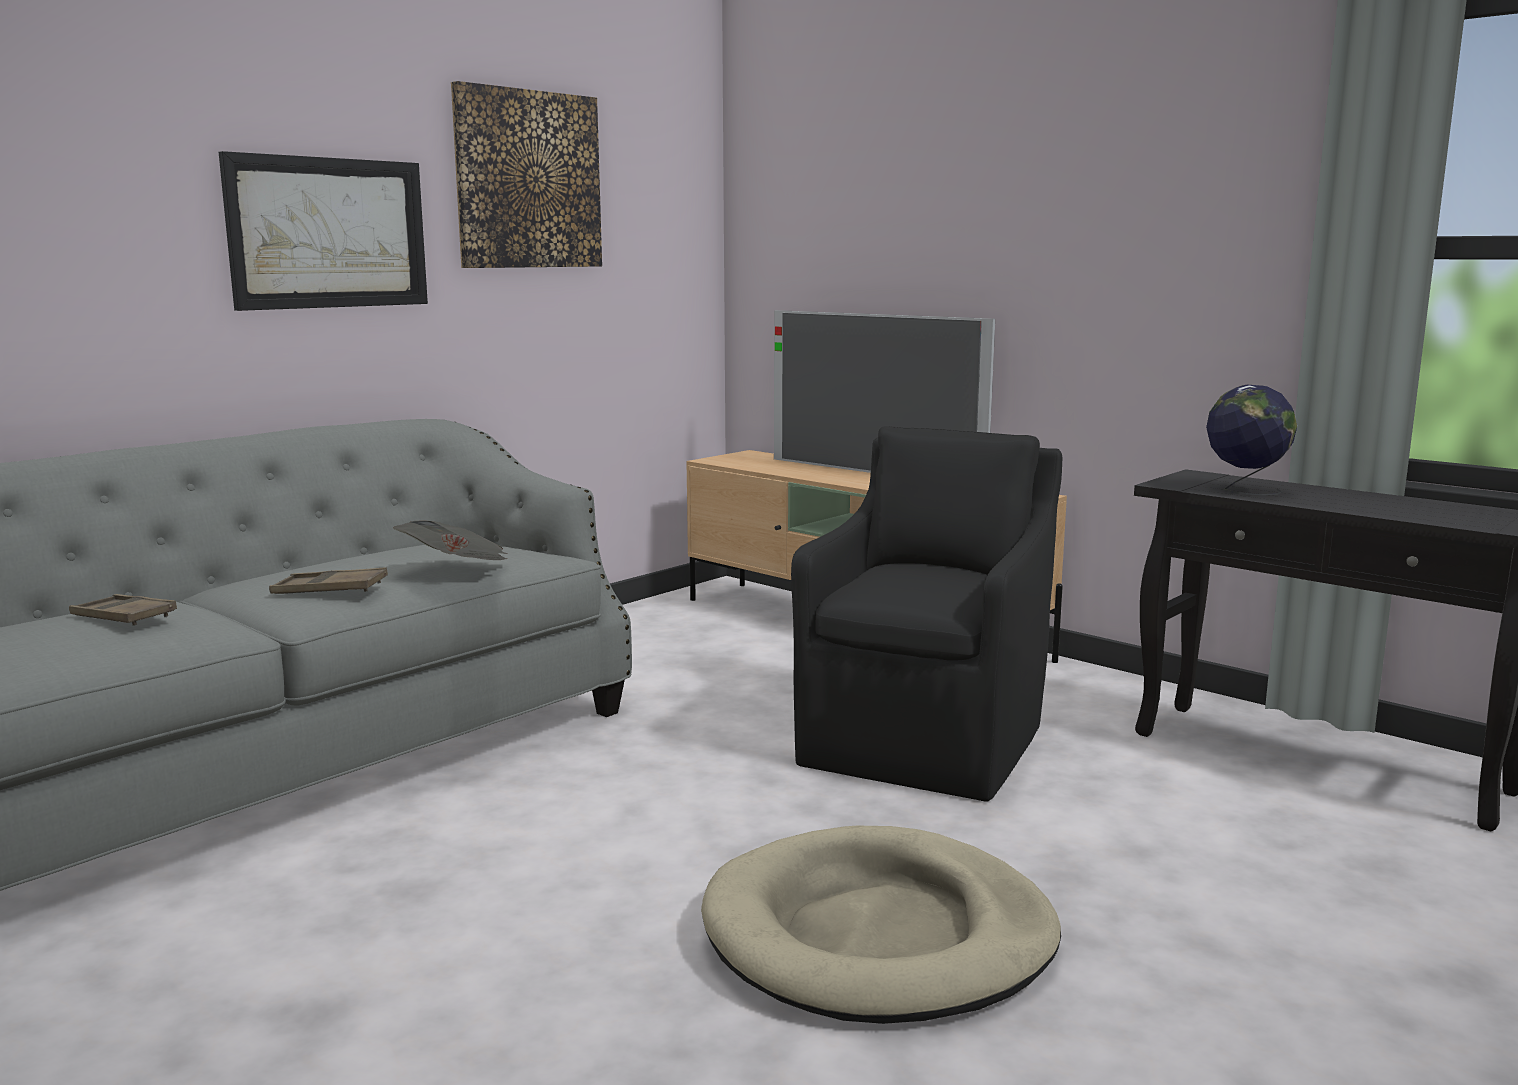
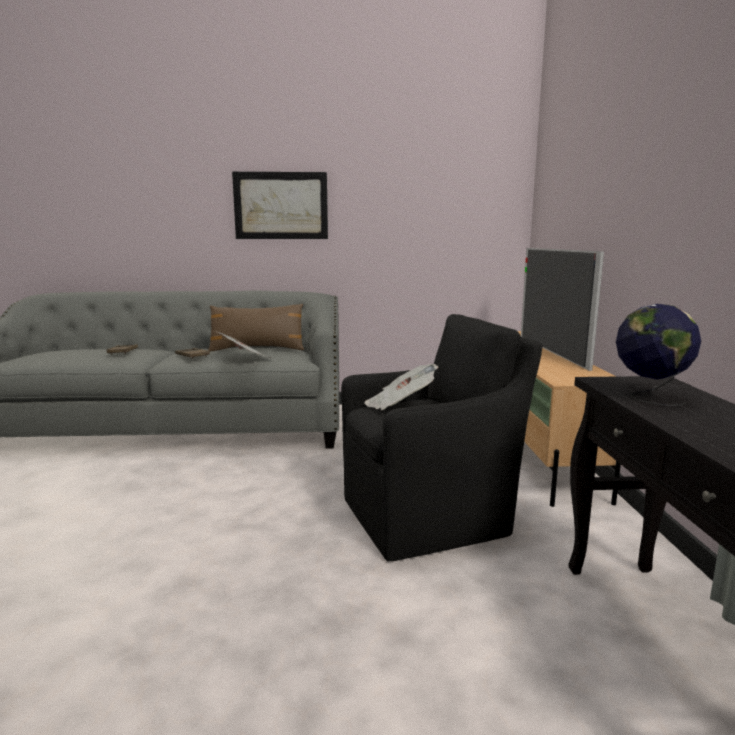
camera: 45 degrees right, 0 degrees up
(410, 553) = (257, 349): none -> brown pillow
(528, 180) = (392, 178): picture -> none
(879, 936) = (196, 595): beige dog bed -> none
(889, 578) = (400, 405): none -> newspaper

